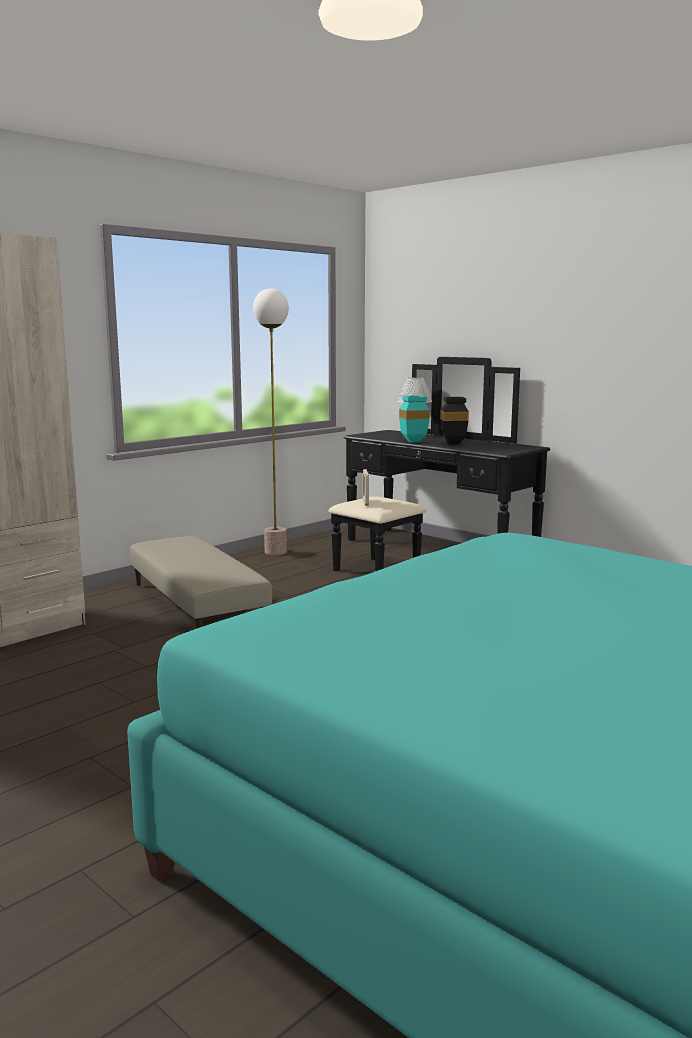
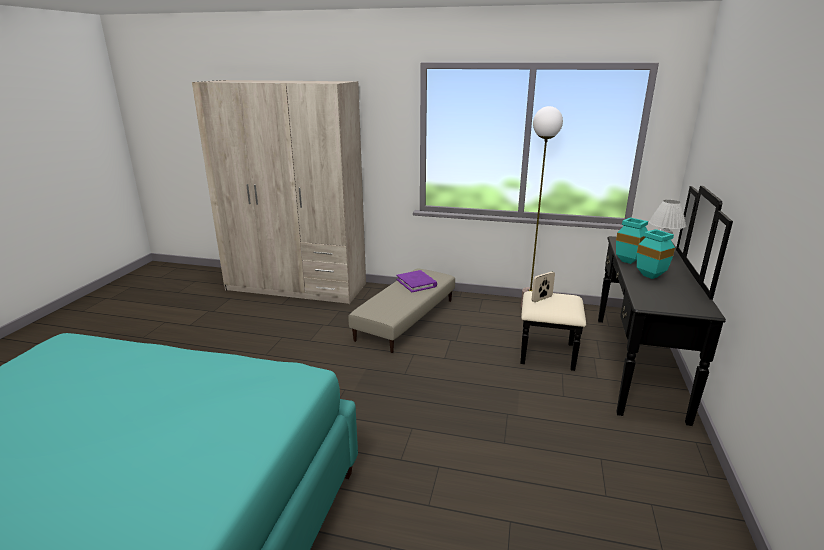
camera: 60 degrees right, 10 degrees up
(182, 550) = (416, 283): none -> purple book
(454, 443) = (652, 276): black vase -> turquoise vase

